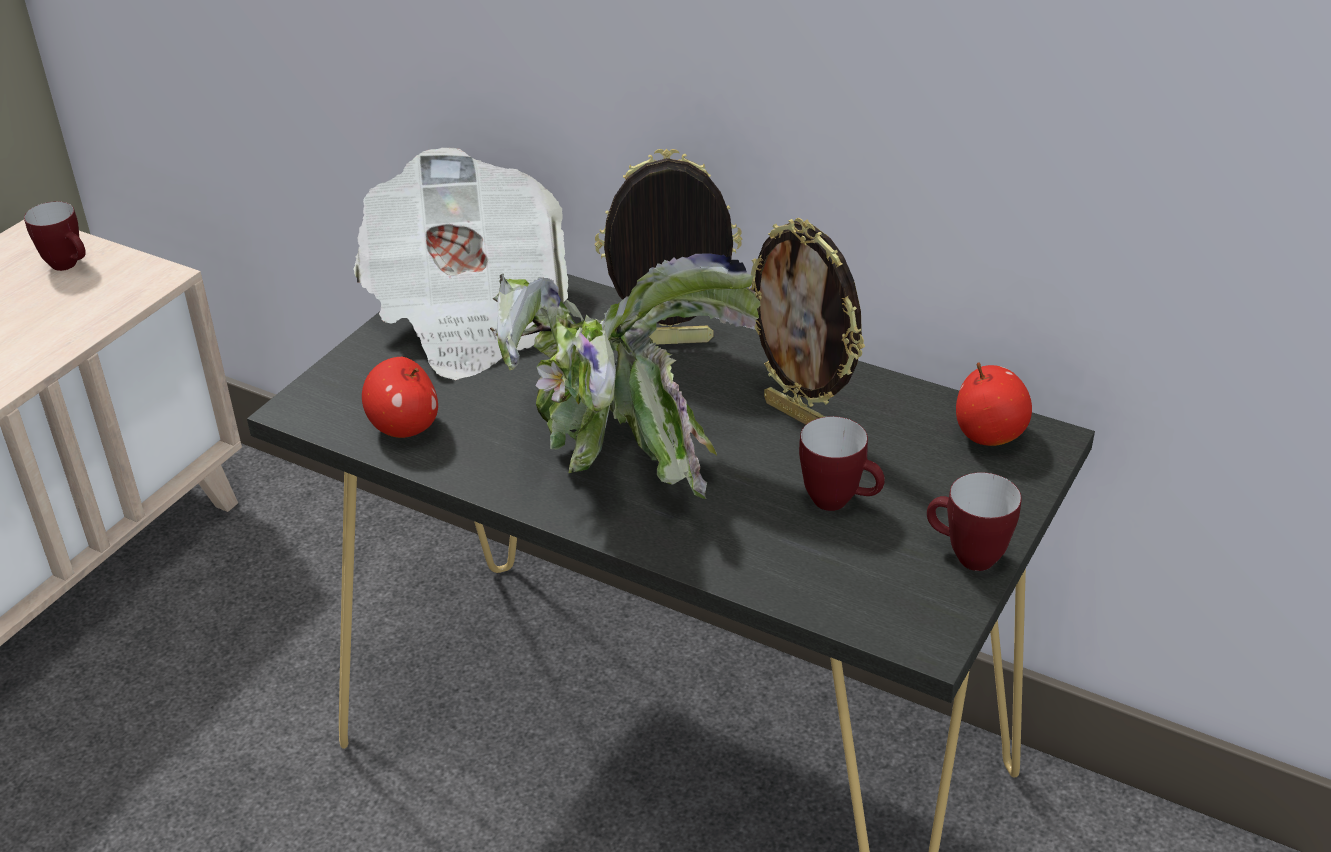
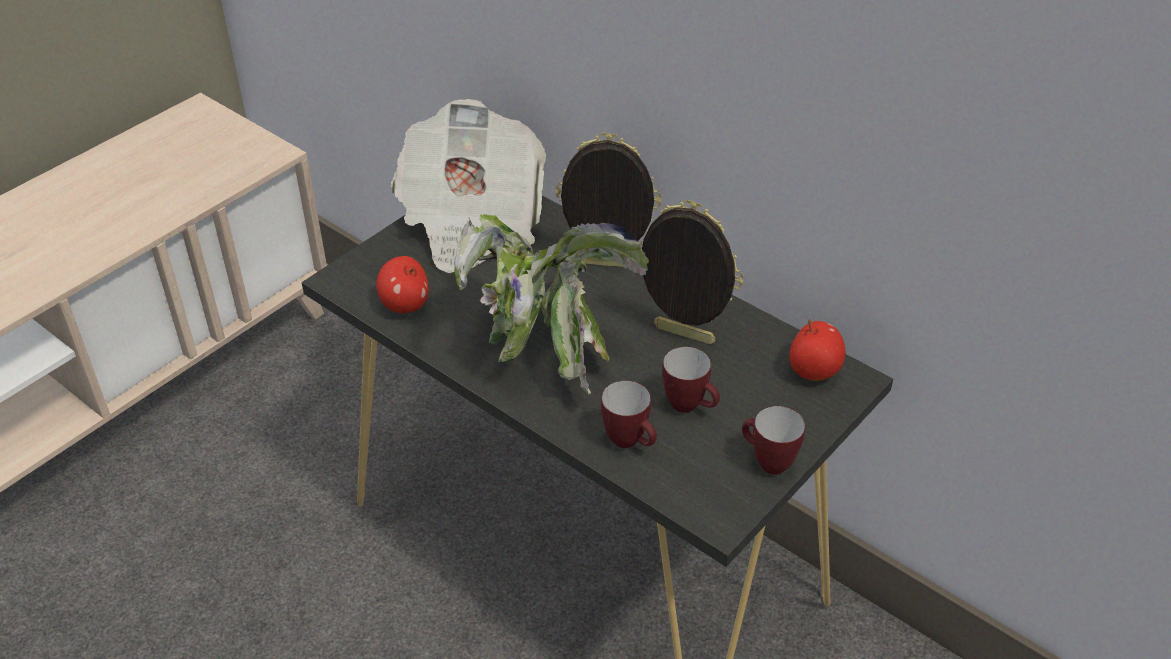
camera: 10 degrees right, 5 degrees up
(69, 266) = (218, 137): mug -> mug (630, 442)
(800, 416) = (682, 336): picture frame -> picture frame turned 150 degrees clockwise

